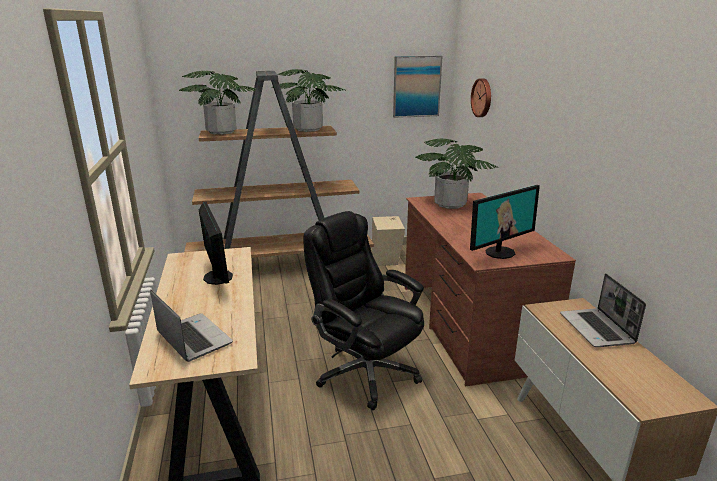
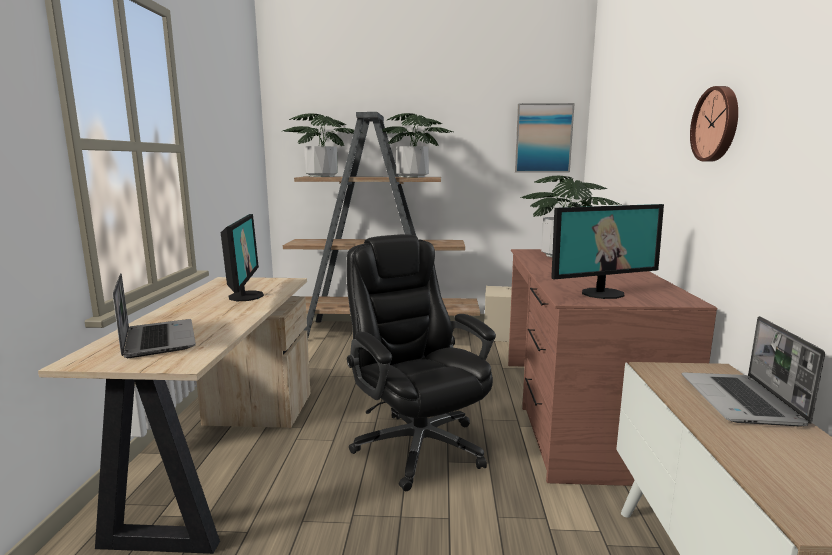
camera: 15 degrees right, 10 degrees down
(482, 97) = (614, 136): wall clock -> wall clock (717, 124)

